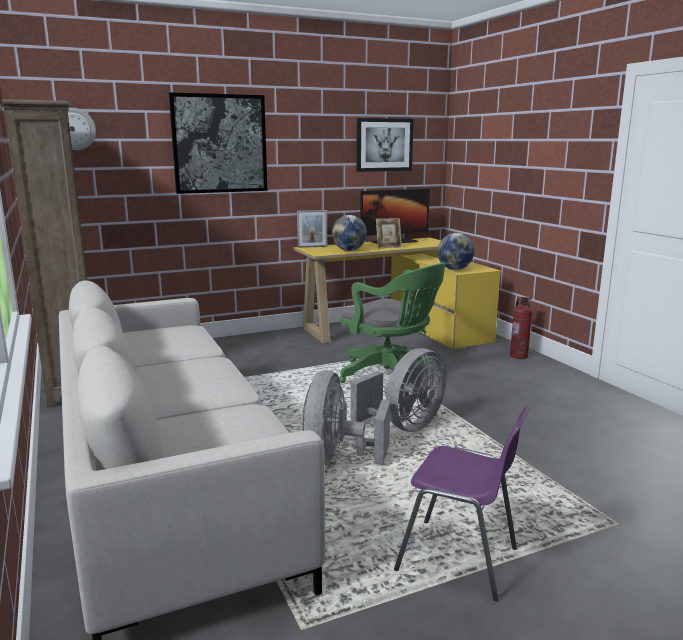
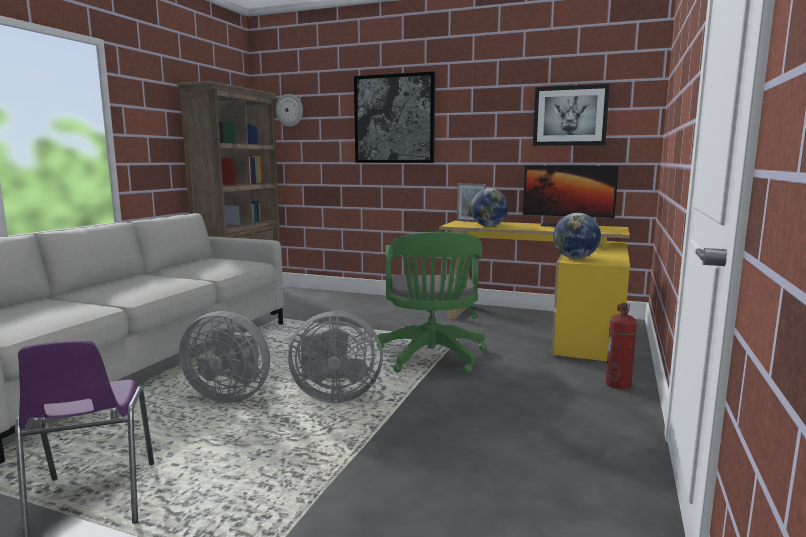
camera: 45 degrees right, 5 degrees down
(337, 459) = (230, 395): grey fan -> grey fan turned 135 degrees counterclockwise
(388, 247) = (538, 228): picture frame -> none

